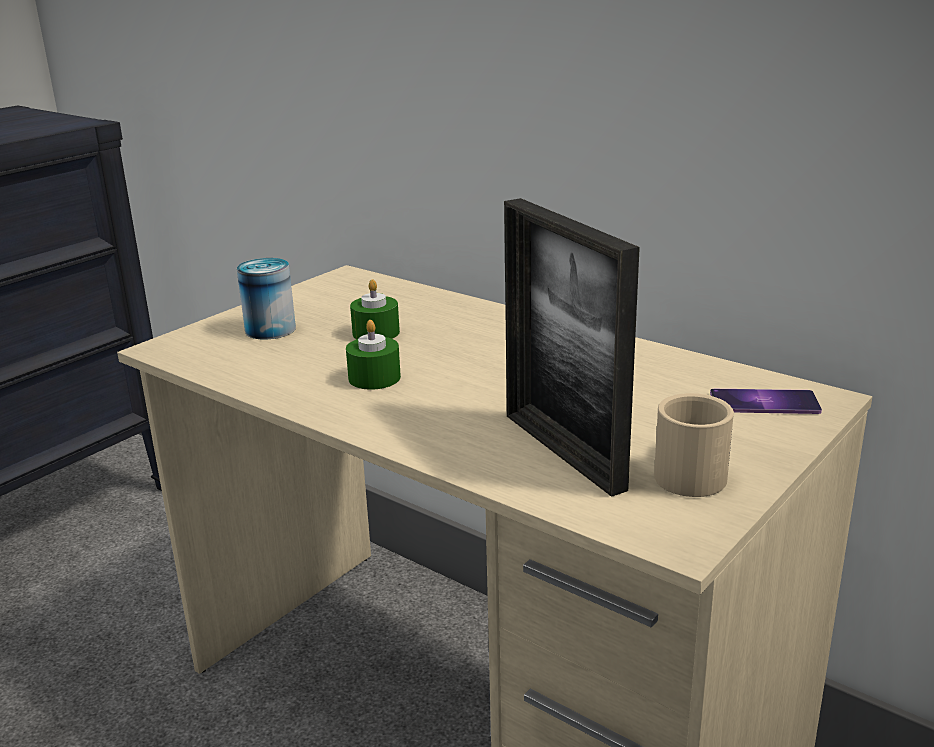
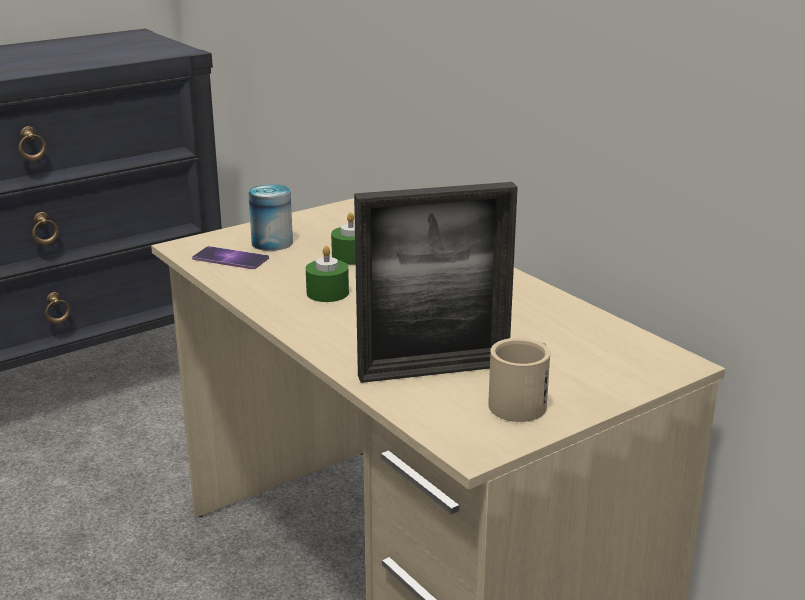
camera: 15 degrees right, 0 degrees up
(563, 451) = (434, 370): picture frame -> picture frame turned 90 degrees counterclockwise
(764, 402) = (626, 359): phone -> phone (230, 258)

